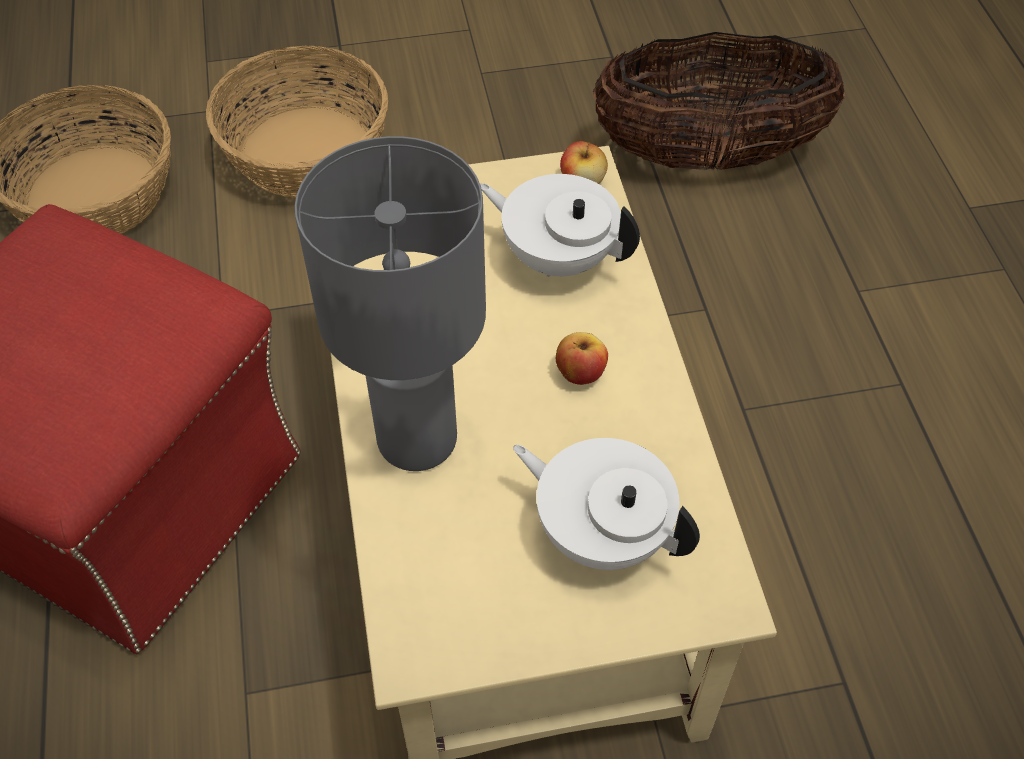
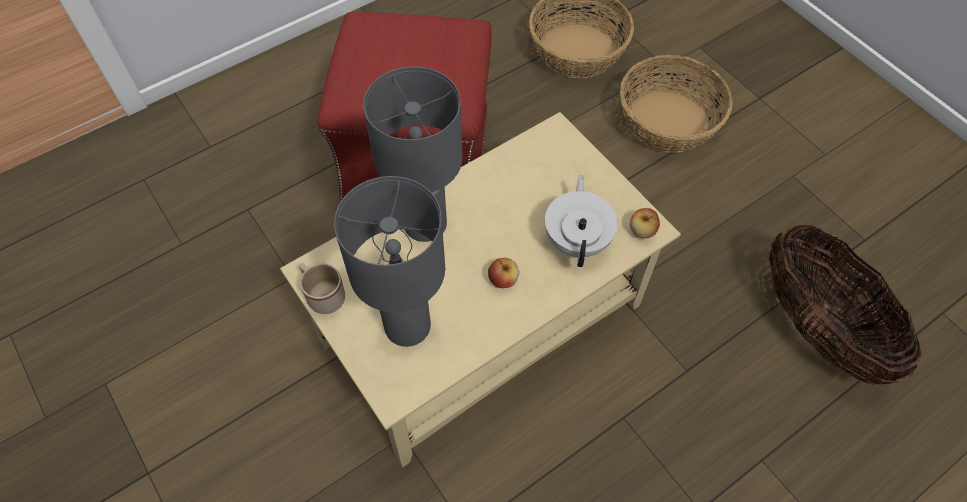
camera: 65 degrees right, 5 degrees up
(475, 647) = (323, 295): none -> beige mug
(601, 531) = (408, 325): white teapot -> grey table lamp

